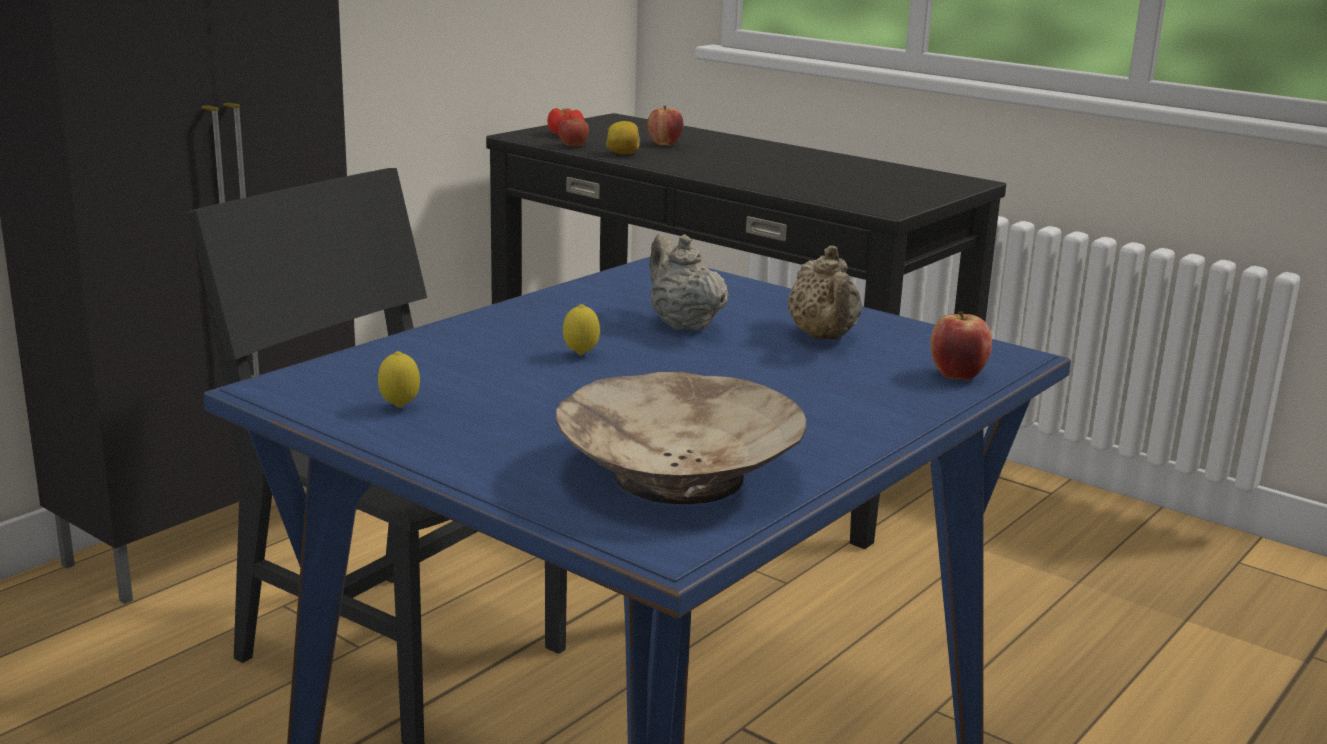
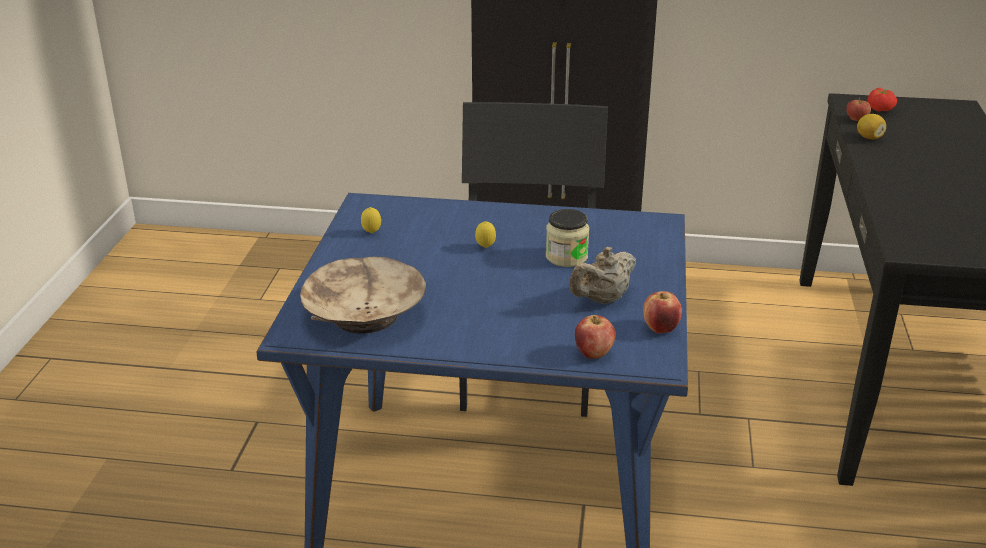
camera: 60 degrees right, 10 degrees up
(664, 144) = (923, 140): apple -> apple (661, 328)
(682, 324) = (566, 257): beige teapot -> jar

